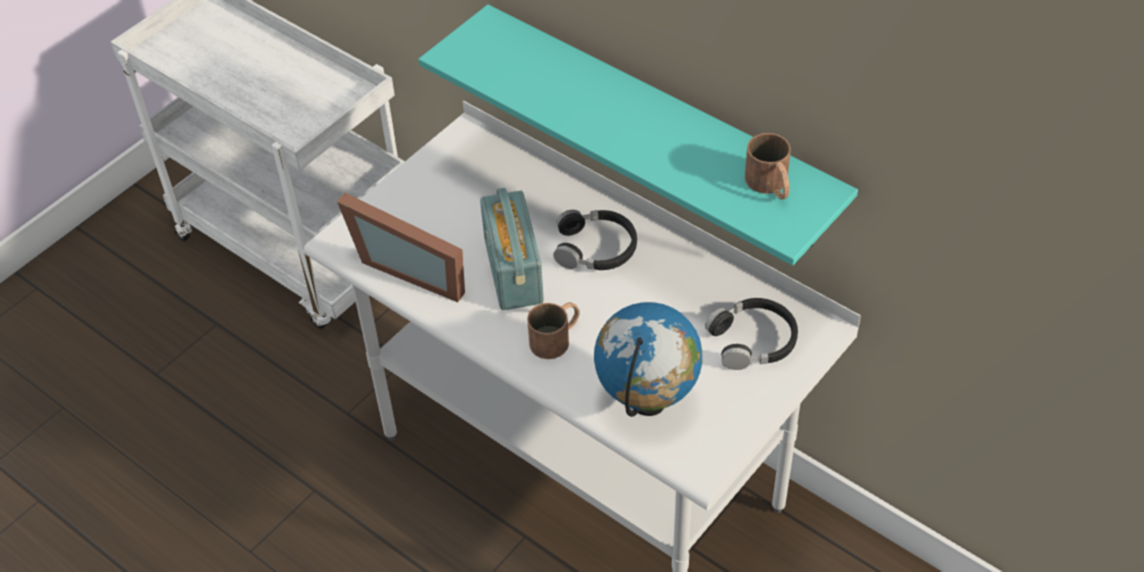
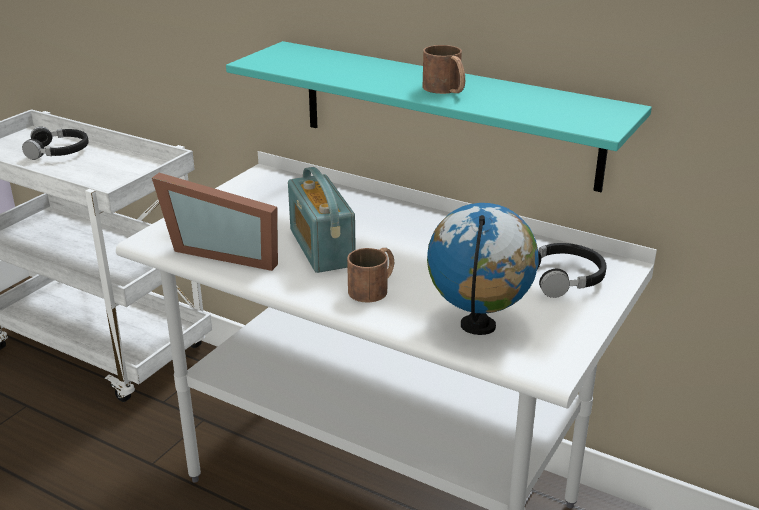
camera: 10 degrees left, 20 degrees down
(596, 249) = (395, 231): black headphones -> black headphones (58, 151)
(770, 185) = (572, 107): brown mug -> brown mug (446, 90)

